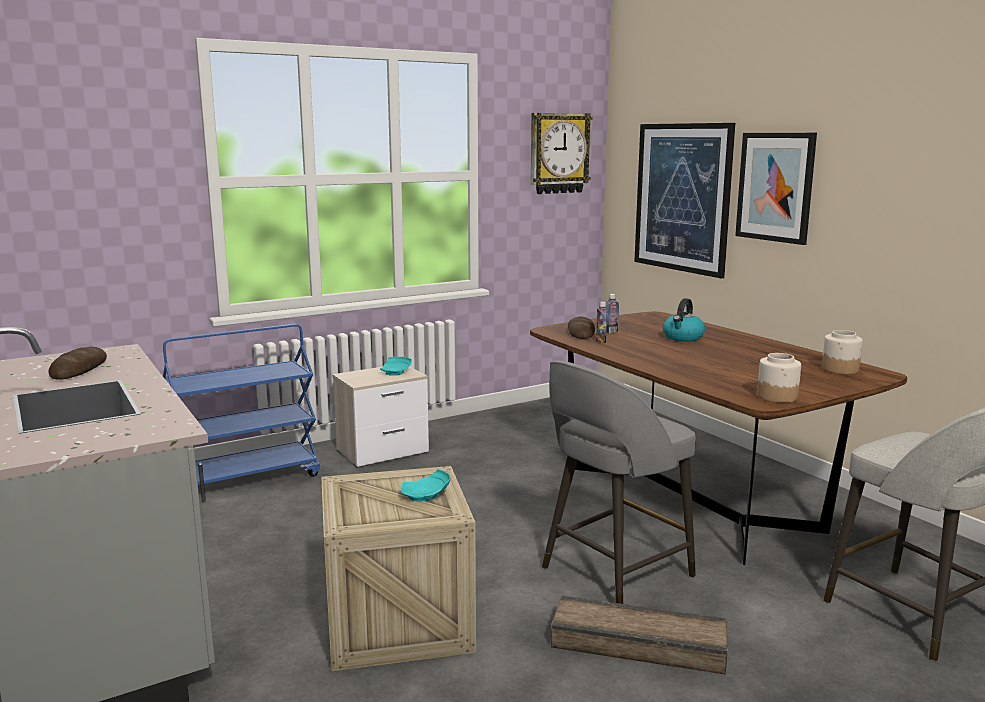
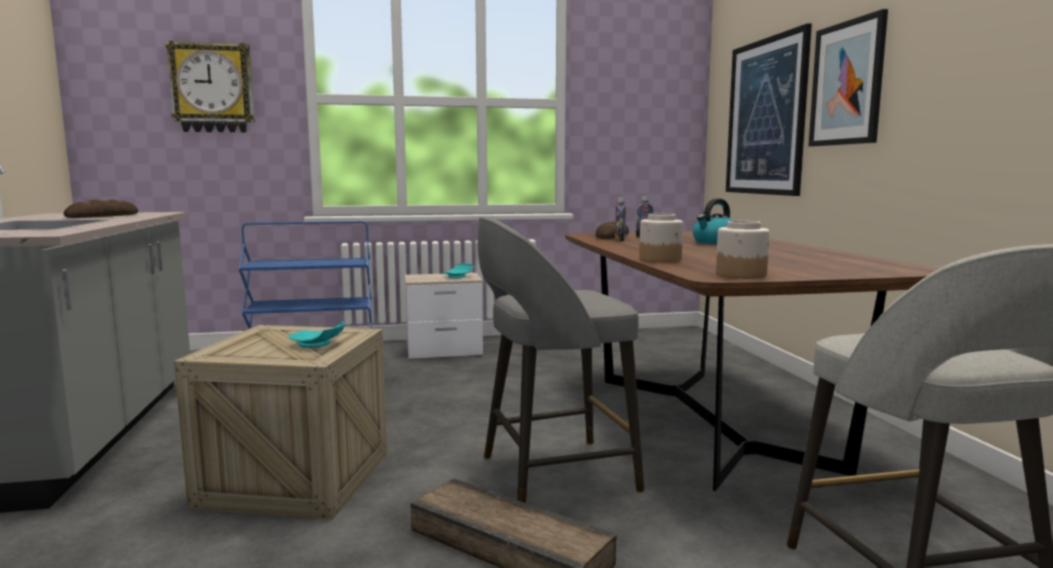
camera: 20 degrees right, 5 degrees down
(558, 153) = (654, 86): wall clock -> wall clock (213, 88)
(840, 369) = (868, 264): jar -> jar (660, 260)

